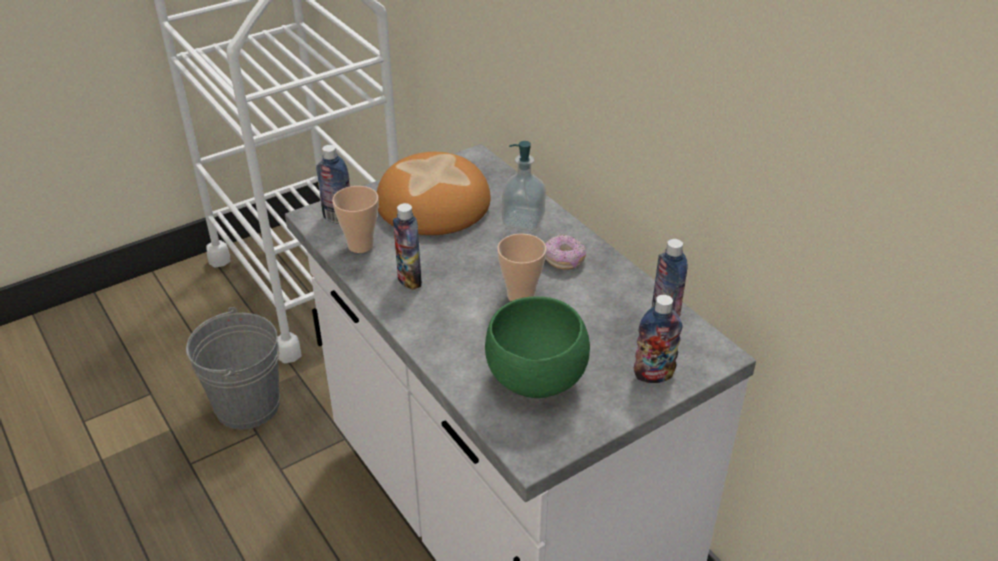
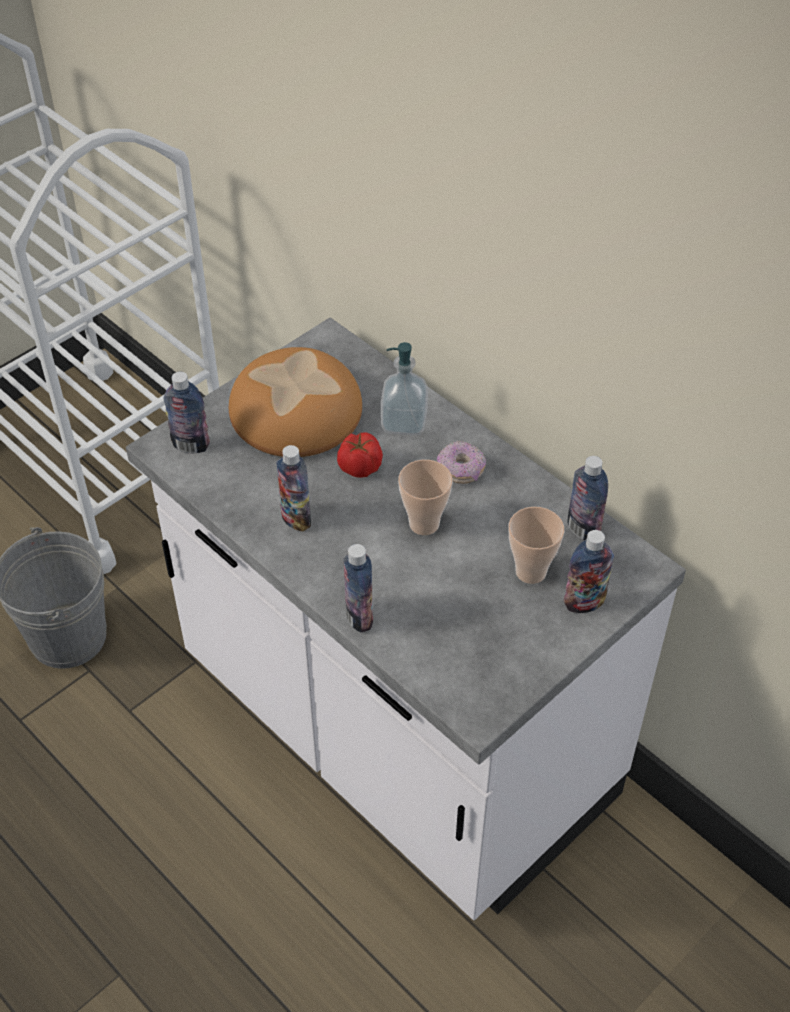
camera: 10 degrees left, 10 degrees up
(360, 245) = (227, 480): cup -> cup (531, 571)
(443, 360) = (359, 617): none -> bottle
(475, 248) = (359, 467): none -> tomato
(537, 382) = (466, 628): green bowl -> none

